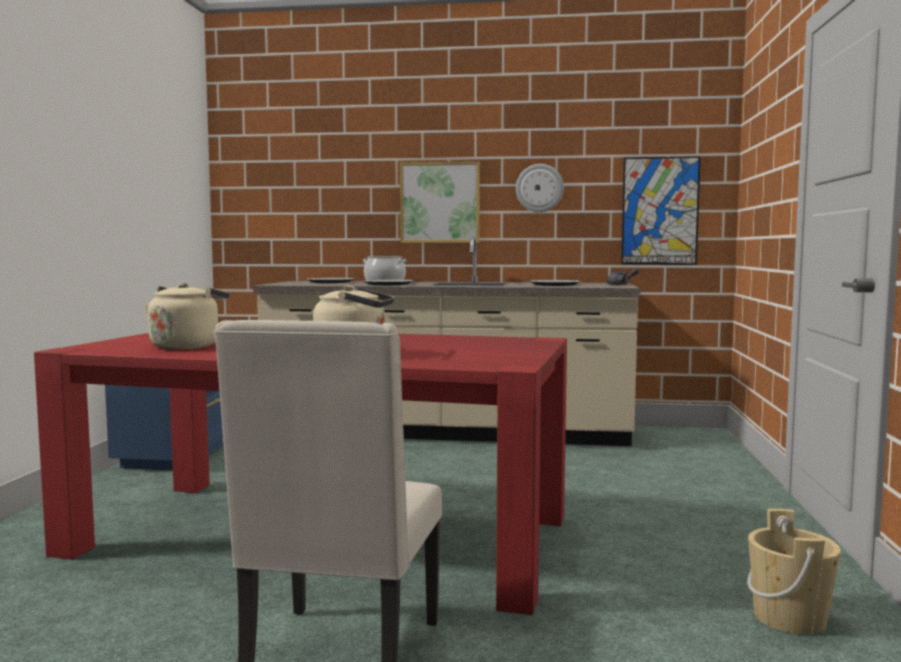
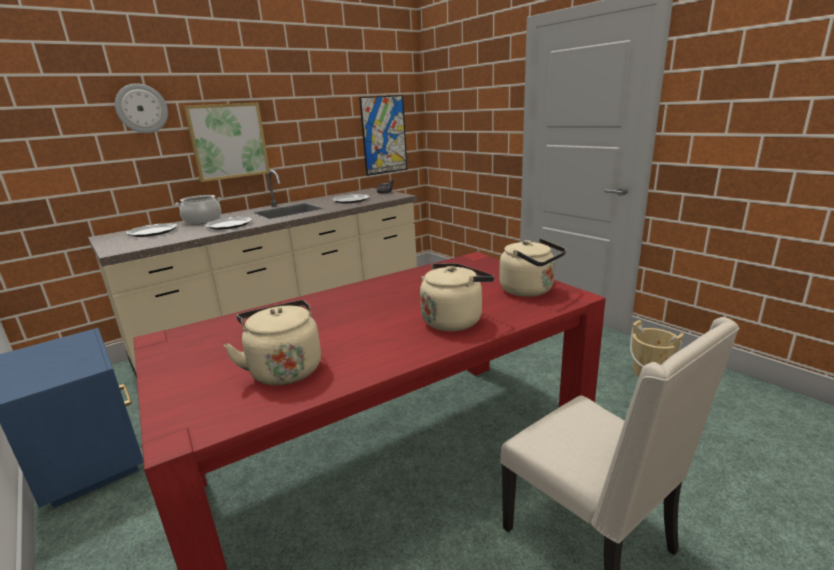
camera: 45 degrees left, 15 degrees up
(488, 357) = (530, 290): none -> beige kettle
(539, 188) = (306, 123): wall clock -> wall clock (141, 108)

